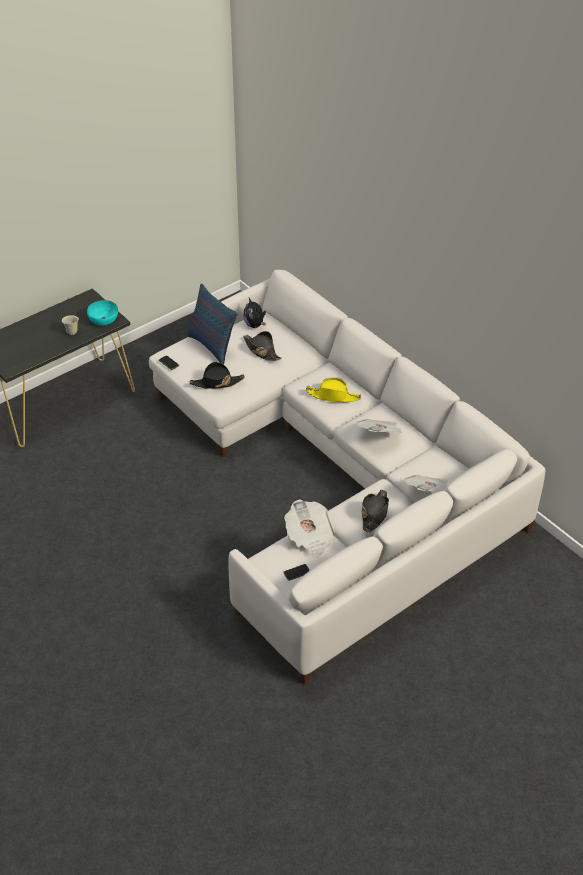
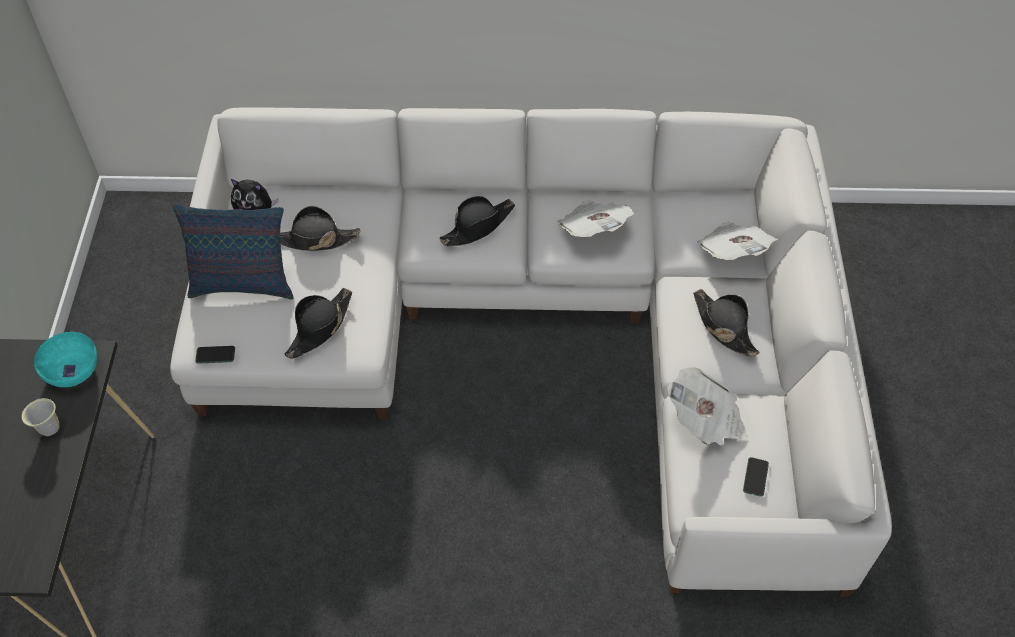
camera: 50 degrees left, 10 degrees up
(333, 396) = (478, 226): yellow hat -> black hat

